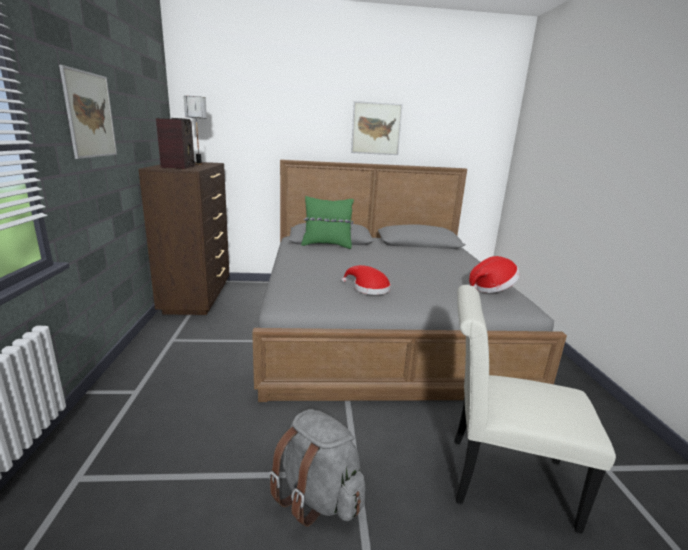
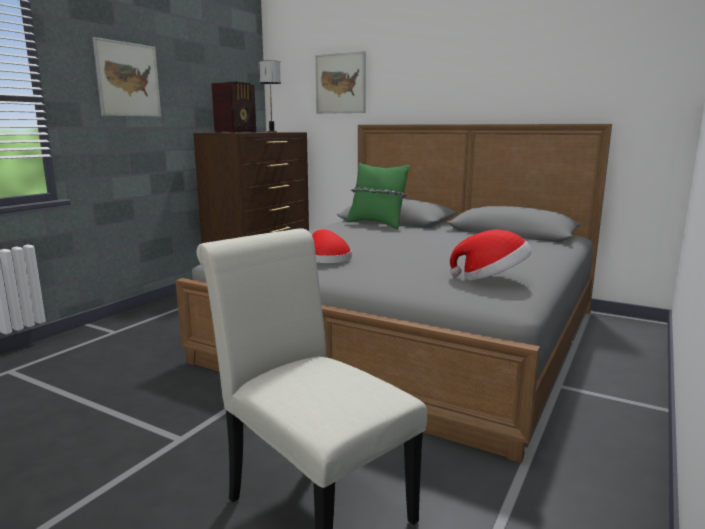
camera: 35 degrees right, 5 degrees down
(318, 496) = (124, 441): grey backpack -> none
(376, 128) = (475, 77): picture -> picture (340, 83)

